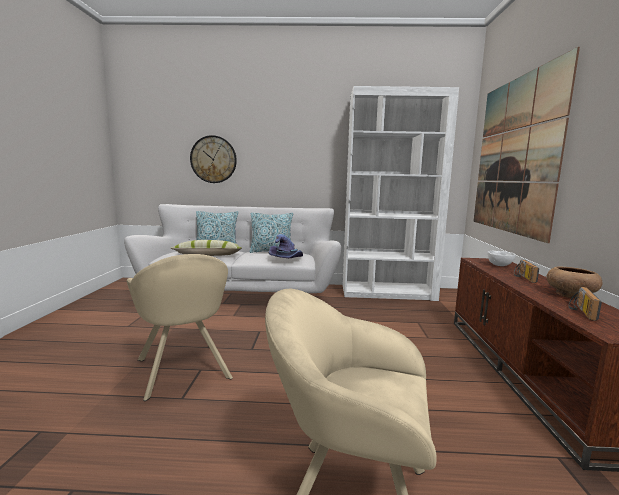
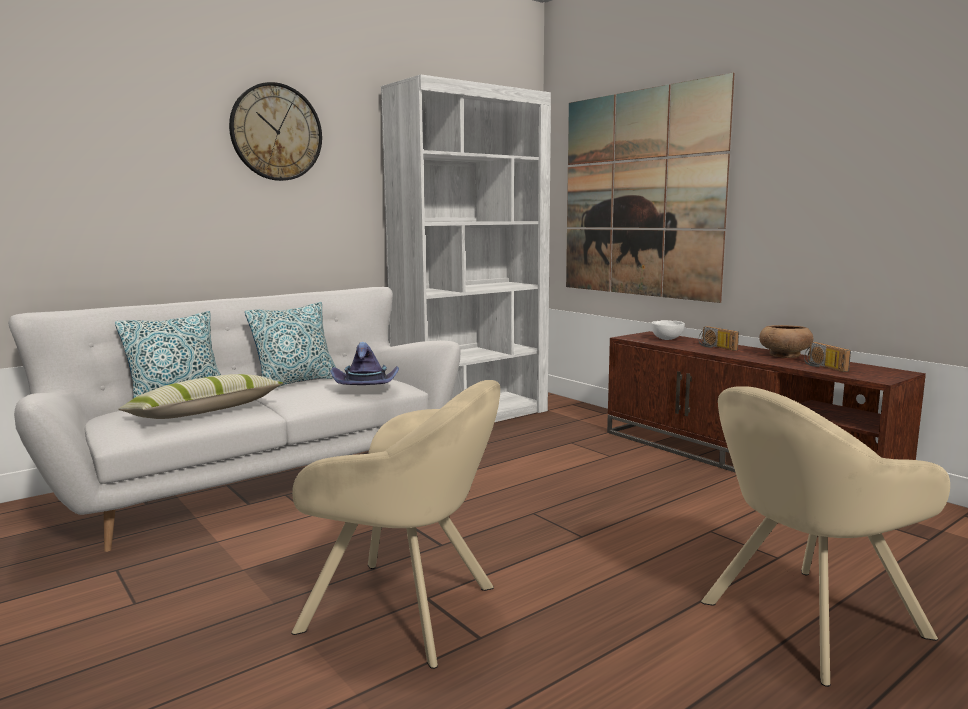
camera: 40 degrees left, 0 degrees up
(213, 159) = (115, 201): wall clock -> wall clock (276, 132)

